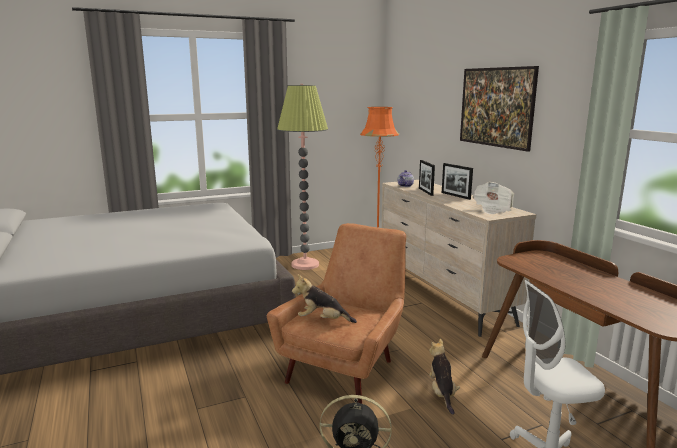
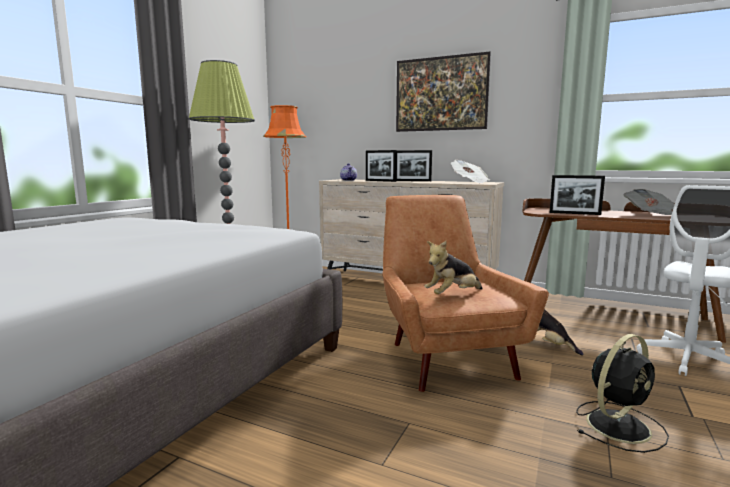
camera: 40 degrees left, 5 degrees down
(541, 272) = (574, 213): none -> picture frame
(617, 297) = (650, 215): none -> newspaper

